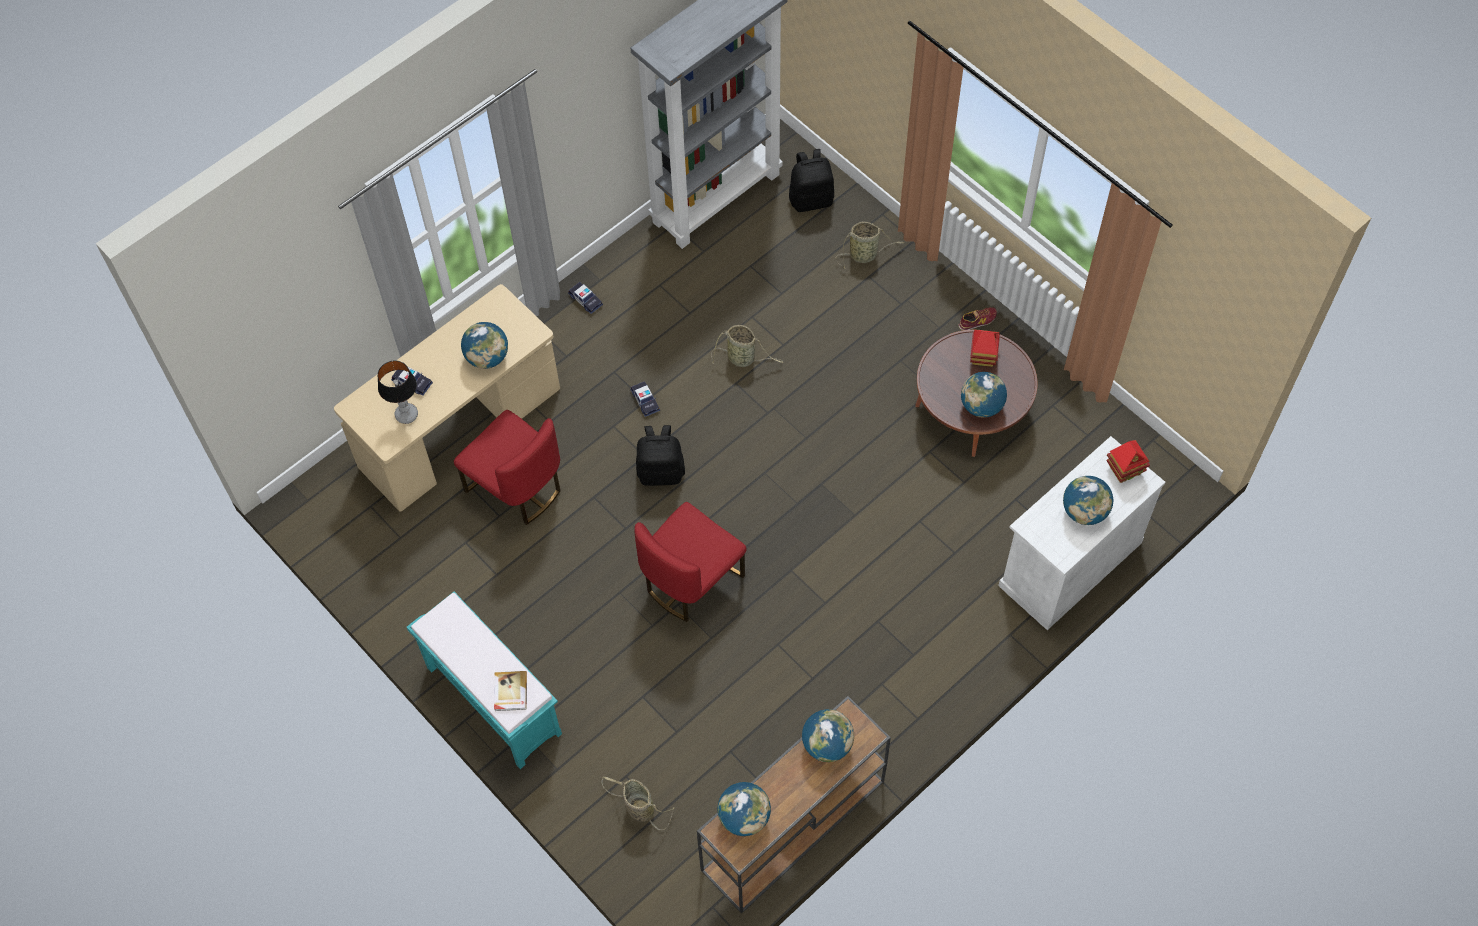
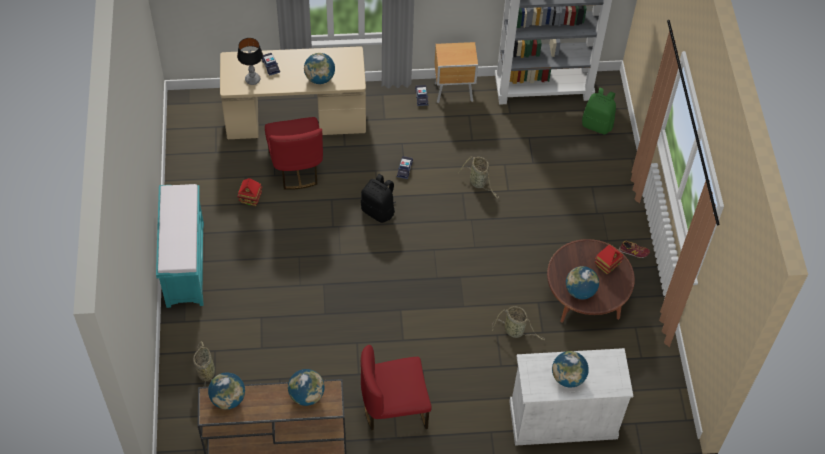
camera: 35 degrees right, 5 degrees down
(510, 692) = (176, 252): book -> none
(619, 269) = (454, 93): none -> brown nightstand
(691, 580) = (342, 277): red chair -> red chair (394, 408)
(811, 199) = (597, 124): black backpack -> green backpack
(865, 254) = (601, 173): basket -> basket (515, 331)
(1125, 470) = (614, 372): toy house -> toy house (250, 199)

